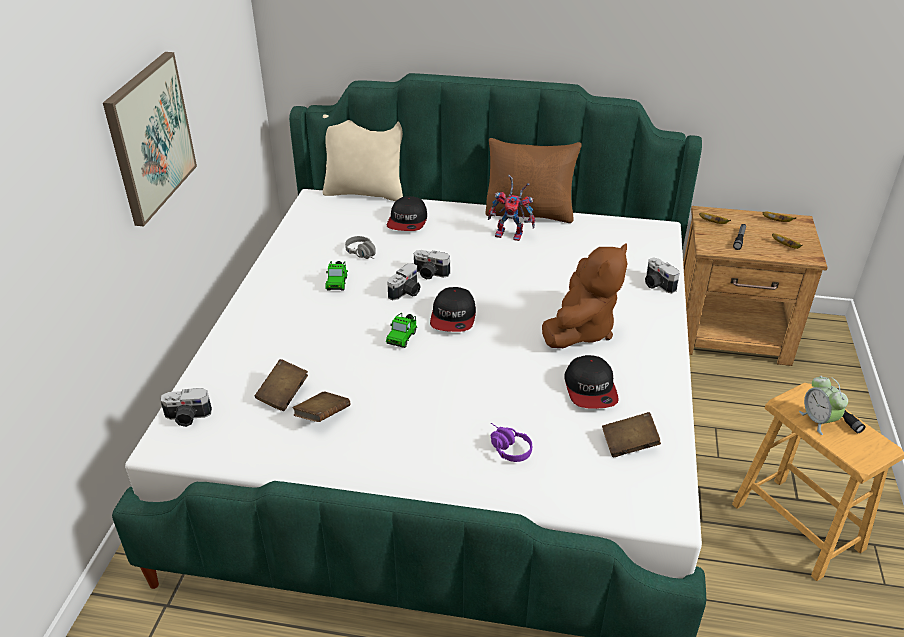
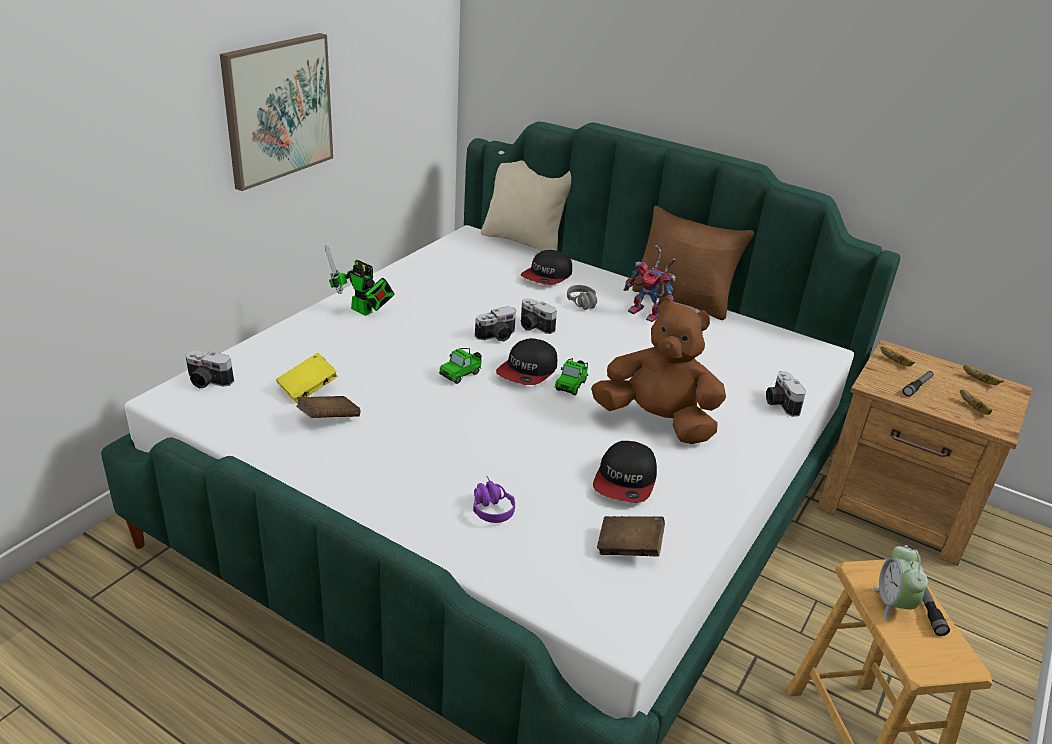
camera: 20 degrees right, 5 degrees down
(276, 303) = (364, 312): none -> toy robot
(283, 394) = (308, 389): brown book -> yellow book
(337, 282) = (435, 310): toy car -> toy car (571, 385)
(364, 254) = (481, 293): grey headphones -> grey headphones (584, 305)
(580, 330) = (657, 422): brown plush toy -> brown plush toy turned 120 degrees counterclockwise

